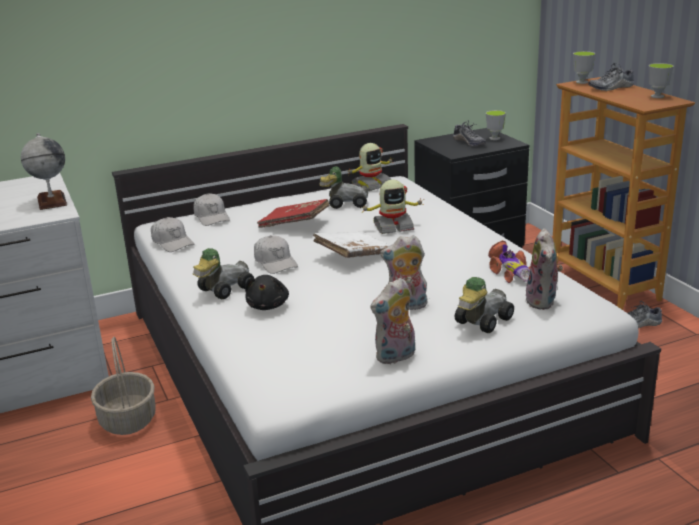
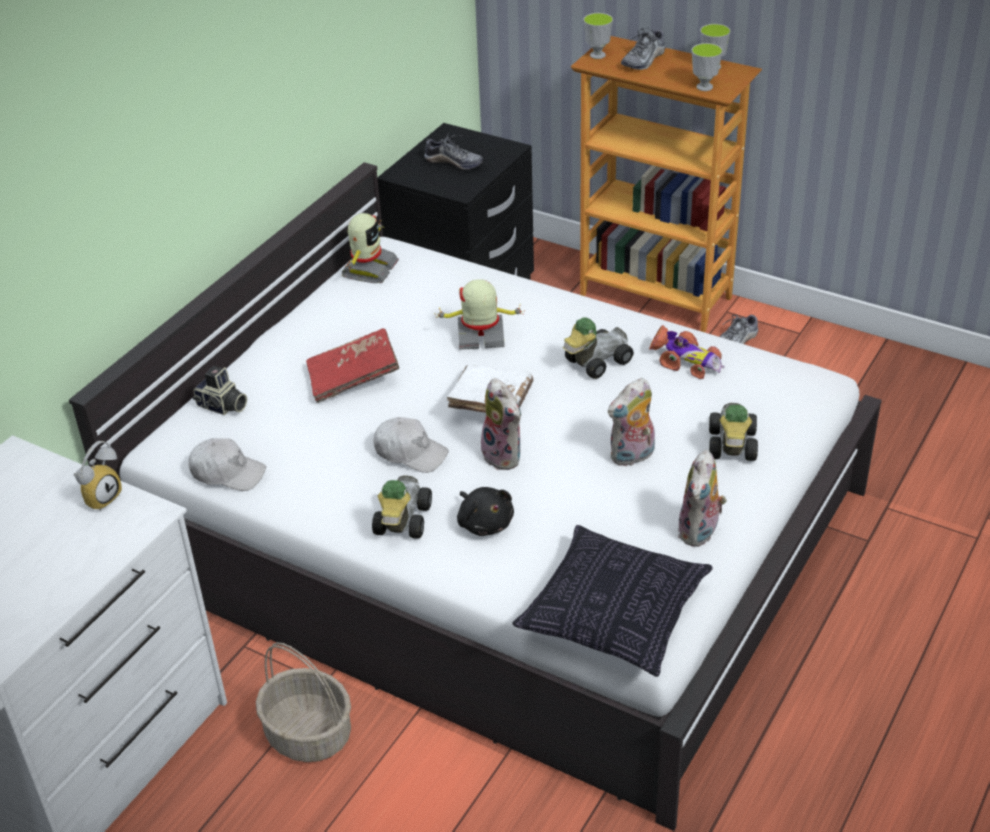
camera: 35 degrees left, 15 degrees up
(51, 201) = (101, 497): globe -> alarm clock
(211, 217) = (222, 406): white cap -> camera
(276, 377) = (614, 615): none -> pillow
(345, 203) = (373, 316): toy car -> toy car (594, 362)
(393, 227) = (481, 337): toy robot -> toy robot turned 135 degrees counterclockwise
(494, 138) = (477, 144): cup -> cup (704, 87)
(543, 302) = (758, 392): plush toy -> plush toy (505, 456)

